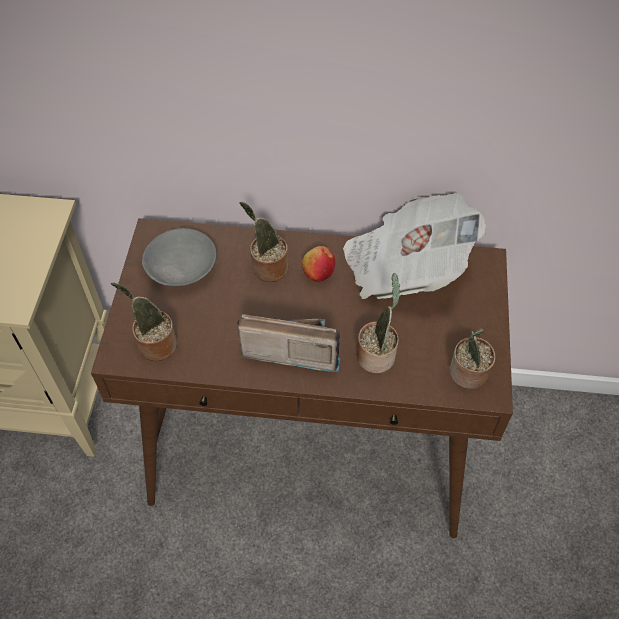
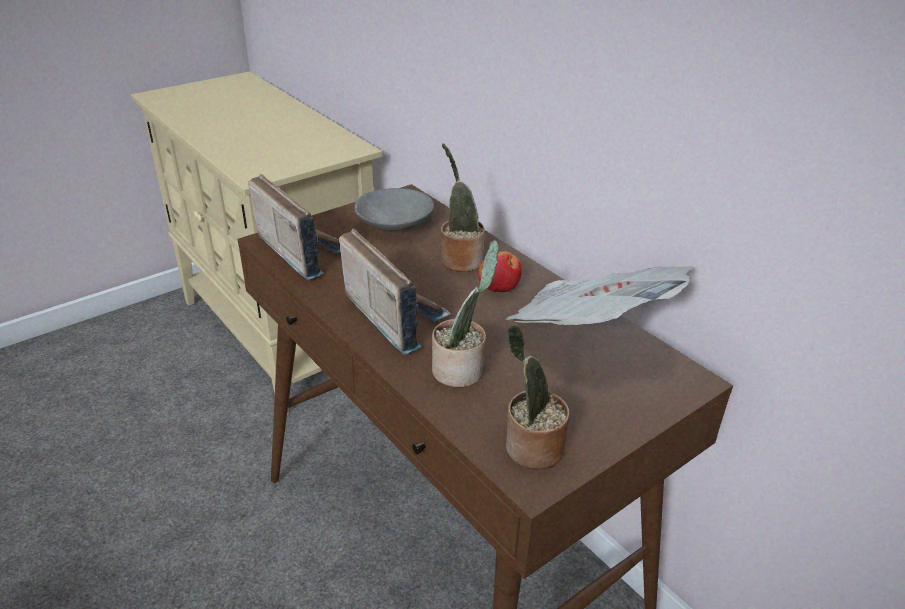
camera: 45 degrees right, 20 degrees down
(154, 345) = (301, 250): potted plant -> radio

